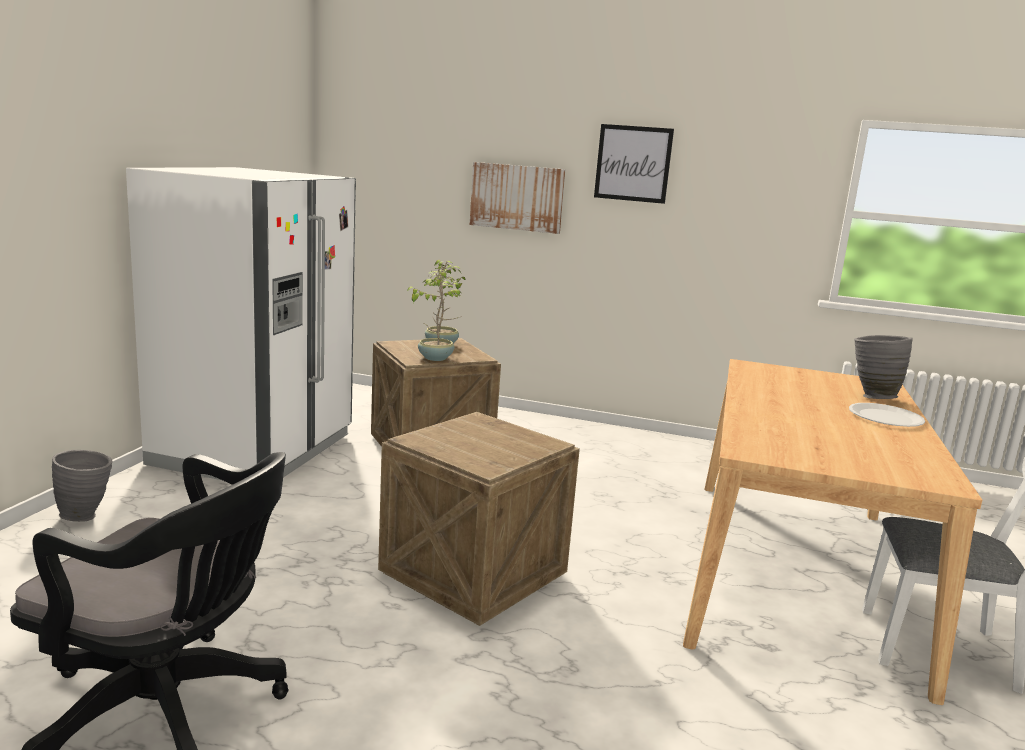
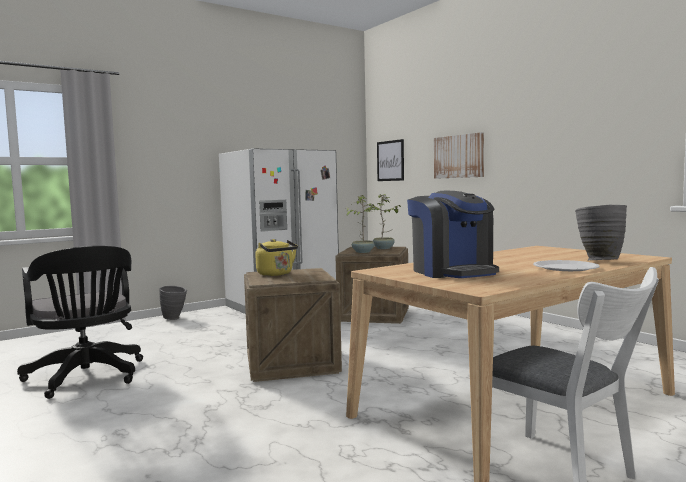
camera: 40 degrees right, 10 degrees down
(456, 440) = (276, 274): none -> yellow kettle
(633, 163) = (523, 119): picture -> picture (390, 160)
(825, 443) = (452, 272): none -> coffee machine

